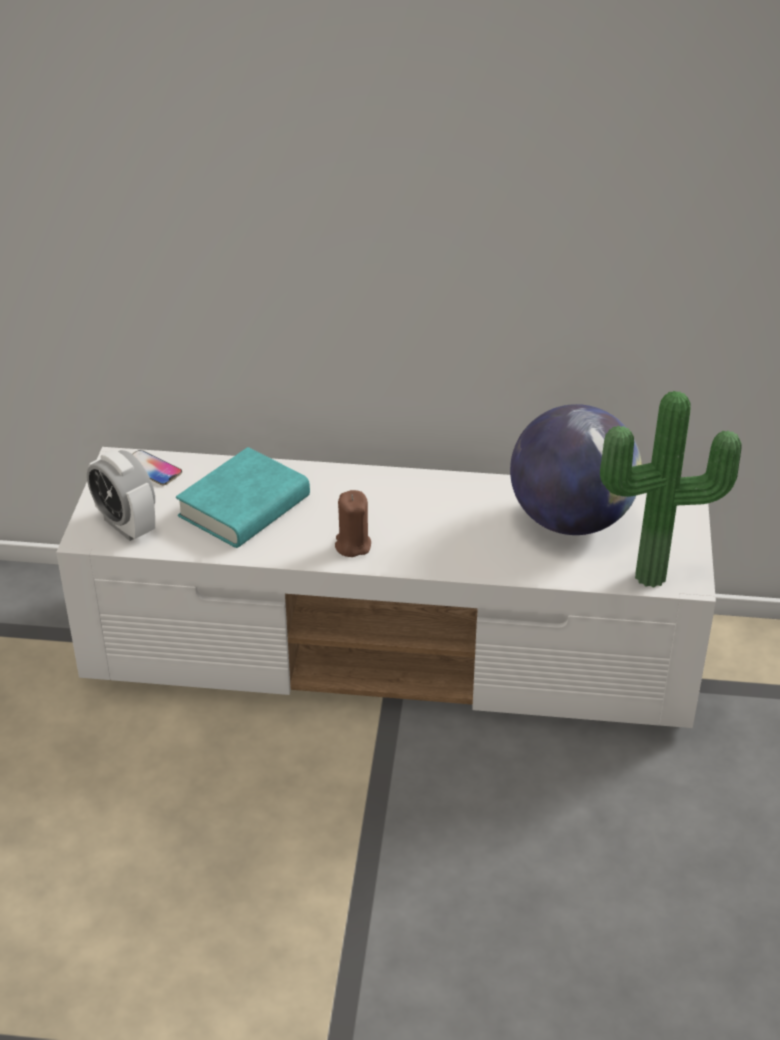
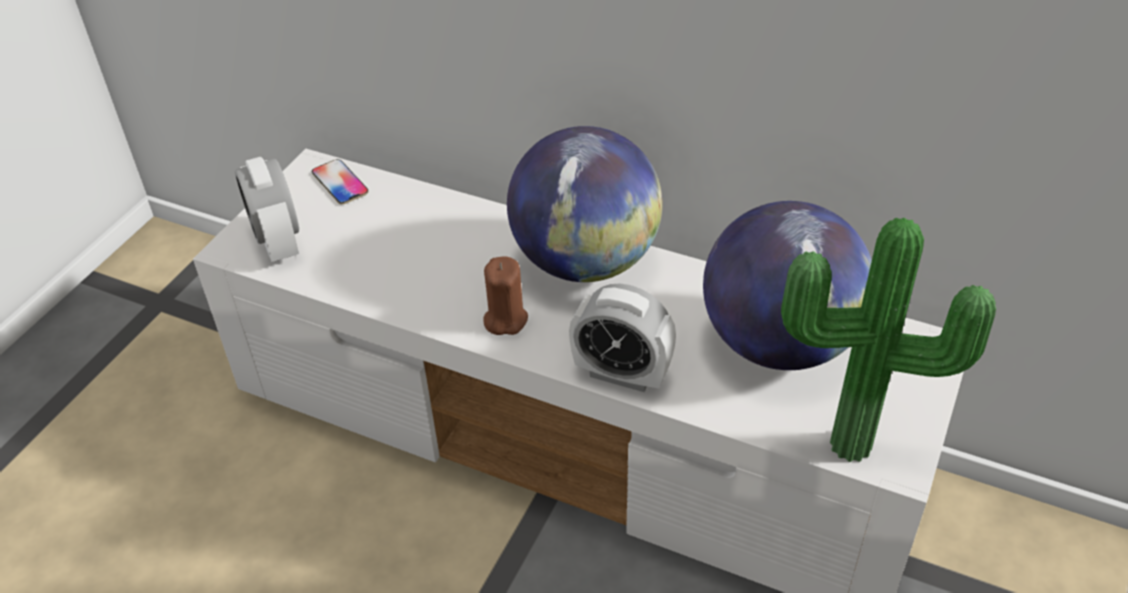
camera: 20 degrees right, 5 degrees up
(244, 507) = (411, 247): turquoise book -> none
(394, 491) = (585, 261): none -> globe
(463, 564) = (621, 374): none -> alarm clock

